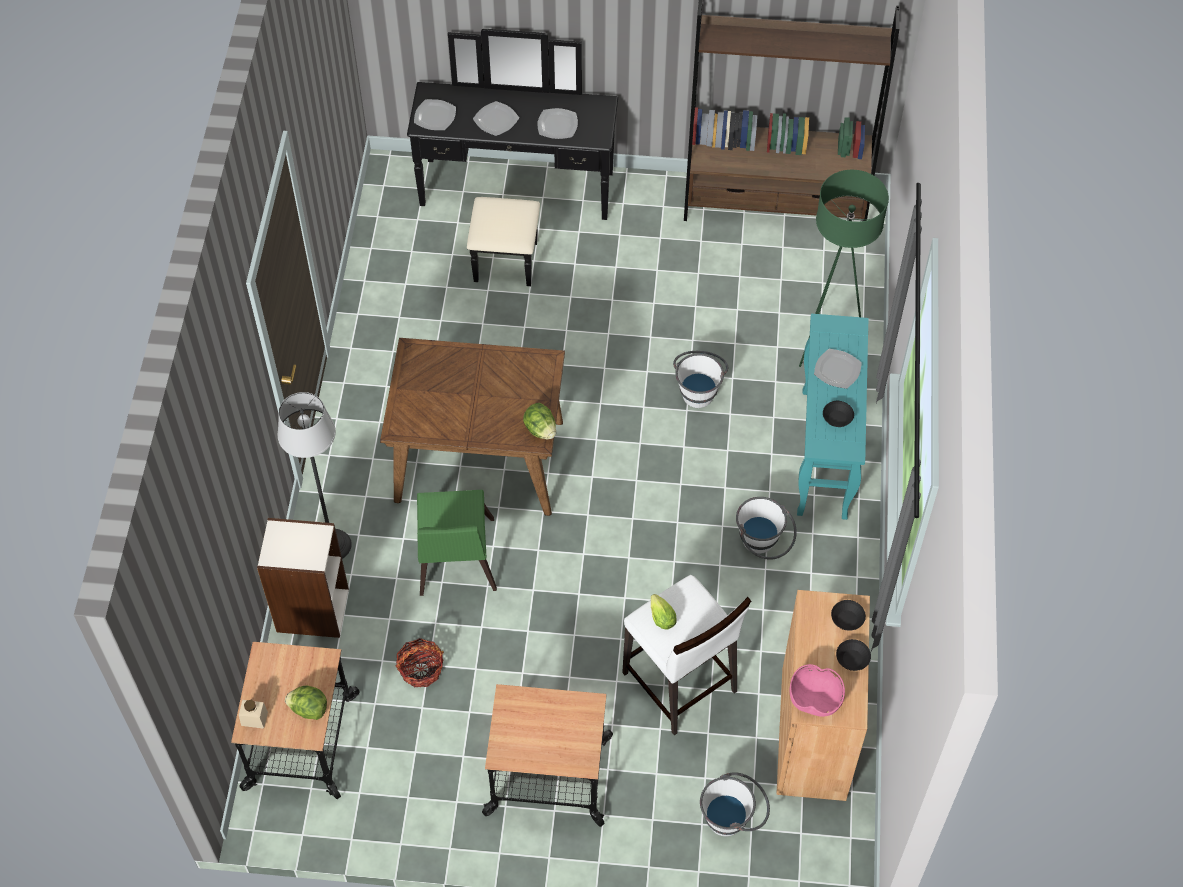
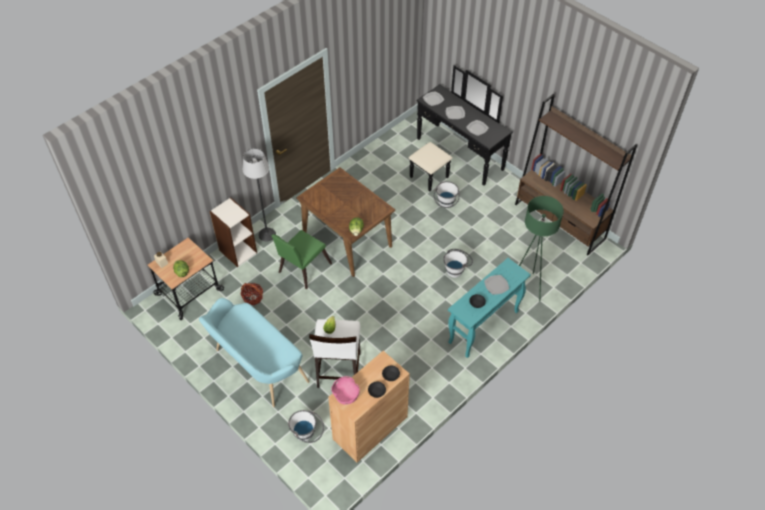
camera: 40 degrees right, 5 degrees down
(548, 777) = (257, 367): cart -> turquoise bench
(762, 545) = (423, 343): white bucket -> white bucket (445, 204)

